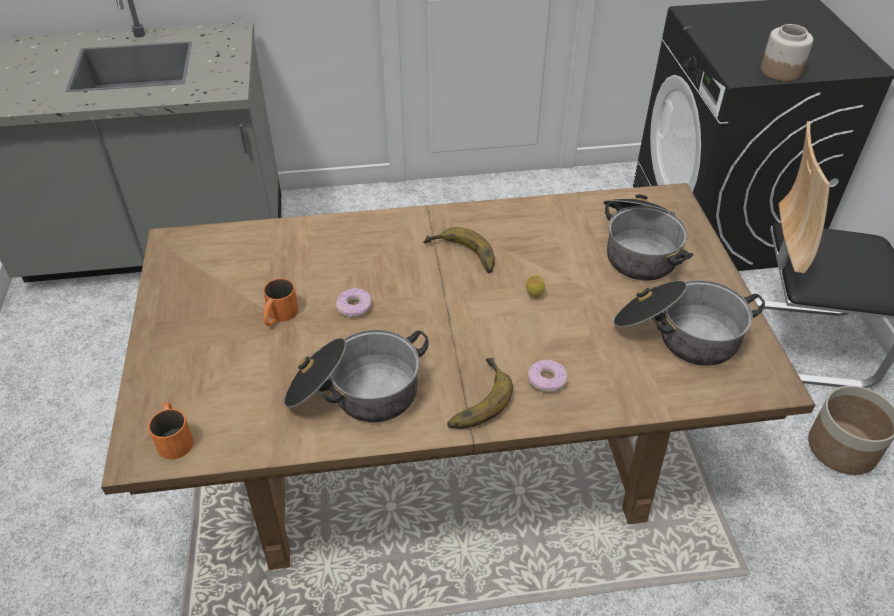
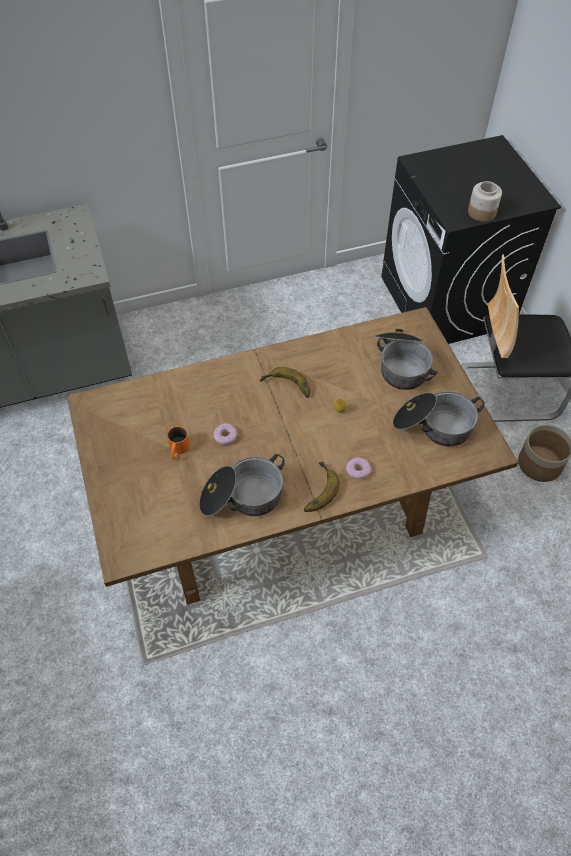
camera: 10 degrees left, 10 degrees up
(174, 437) = (138, 544): orange mug -> none

